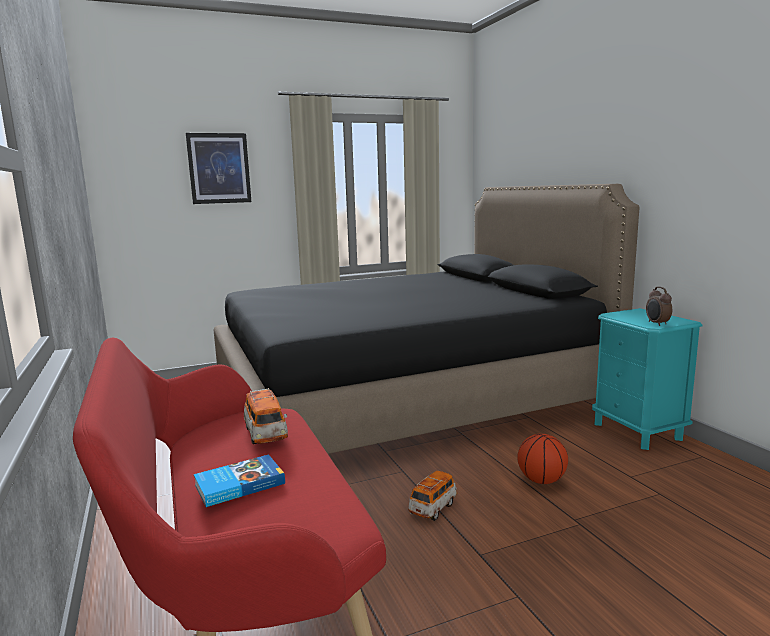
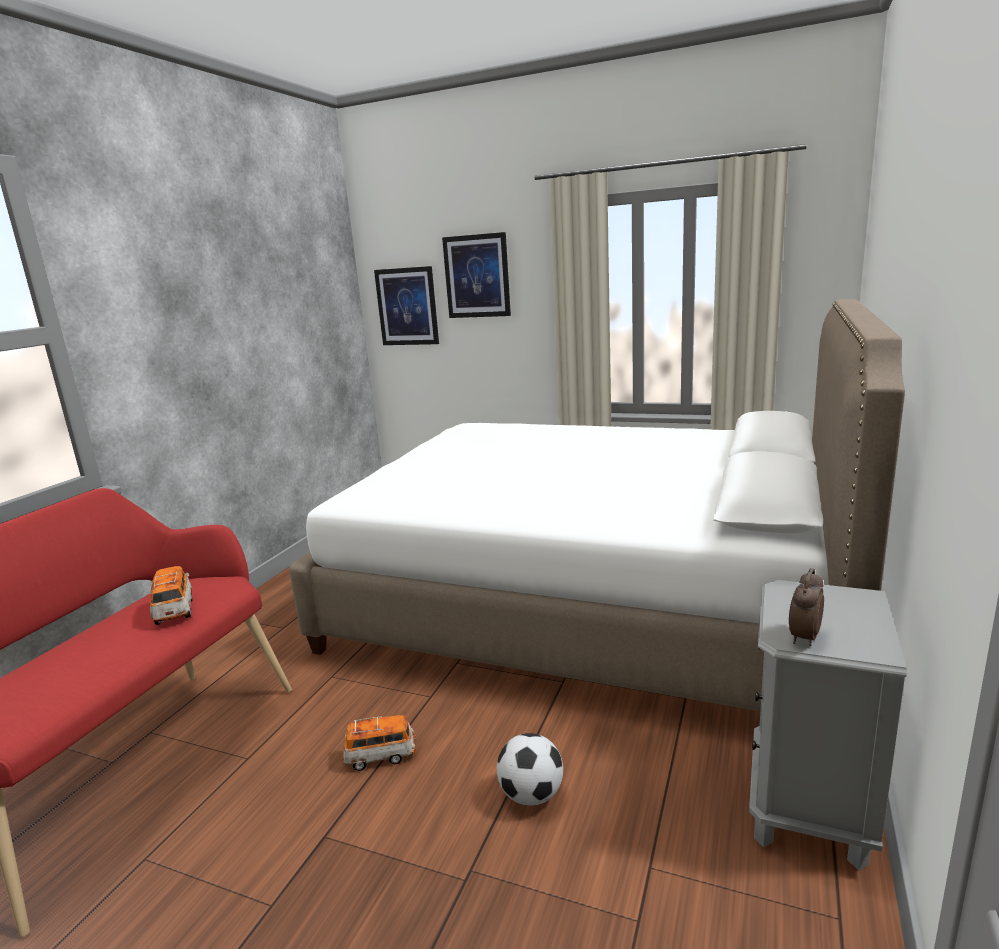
camera: 45 degrees right, 5 degrees up
(145, 194) = (407, 306): none -> picture
(238, 484) = (67, 652): book -> none
(266, 434) = (174, 611): toy car -> toy car turned 135 degrees clockwise
(405, 397) = (590, 601): black bed -> white bed
(541, 480) = (531, 795): basketball -> football
(637, 431) = (809, 807): turquoise nightstand -> grey nightstand

